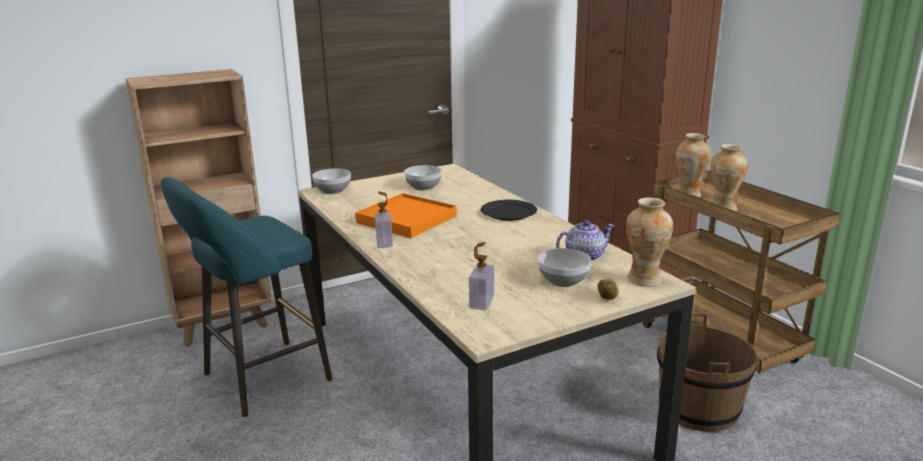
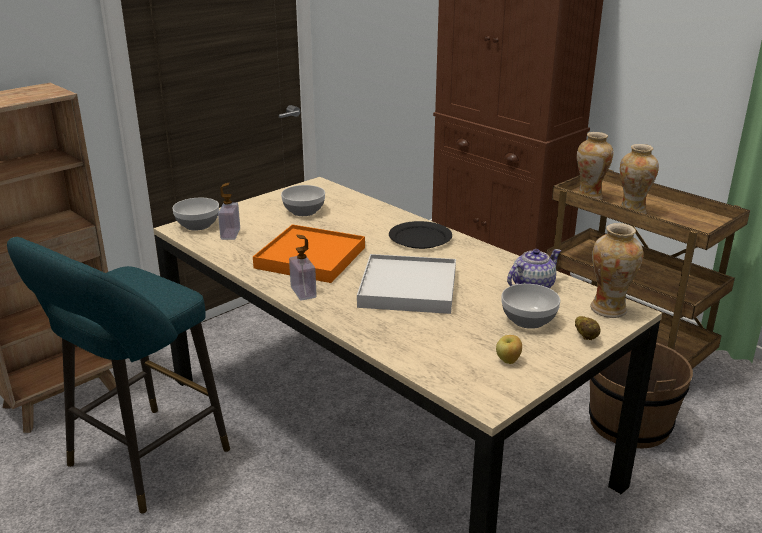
camera: 15 degrees left, 5 degrees up
(473, 247) = (408, 288): none -> white tray
(481, 302) = (459, 359): soap dispenser -> soap dispenser (230, 234)
(524, 308) = (508, 361): none -> apple

